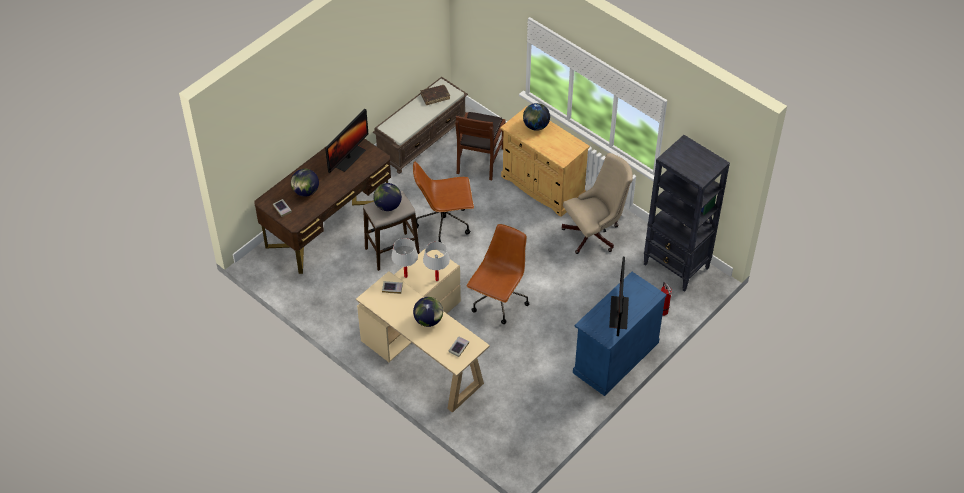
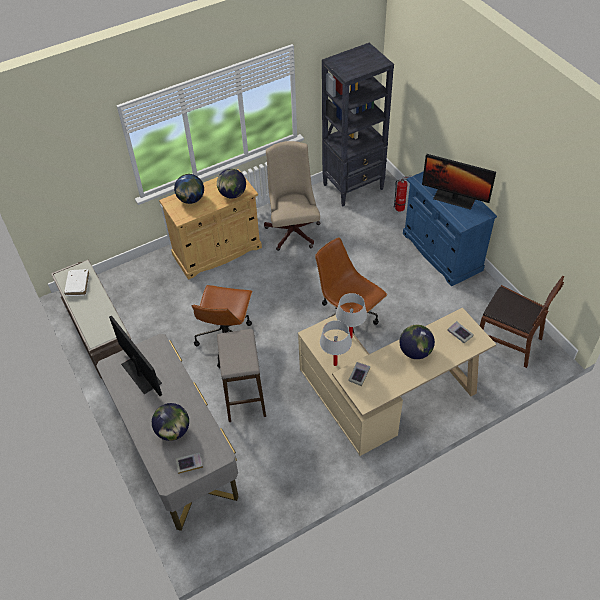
camera: 70 degrees left, 0 degrees up
(328, 224) = (176, 451): brown desk -> grey desk
(388, 206) = (235, 352): globe -> globe (232, 194)
(435, 96) = (77, 285): brown book -> white book
(479, 160) = (157, 291): brown chair -> brown chair (508, 341)

